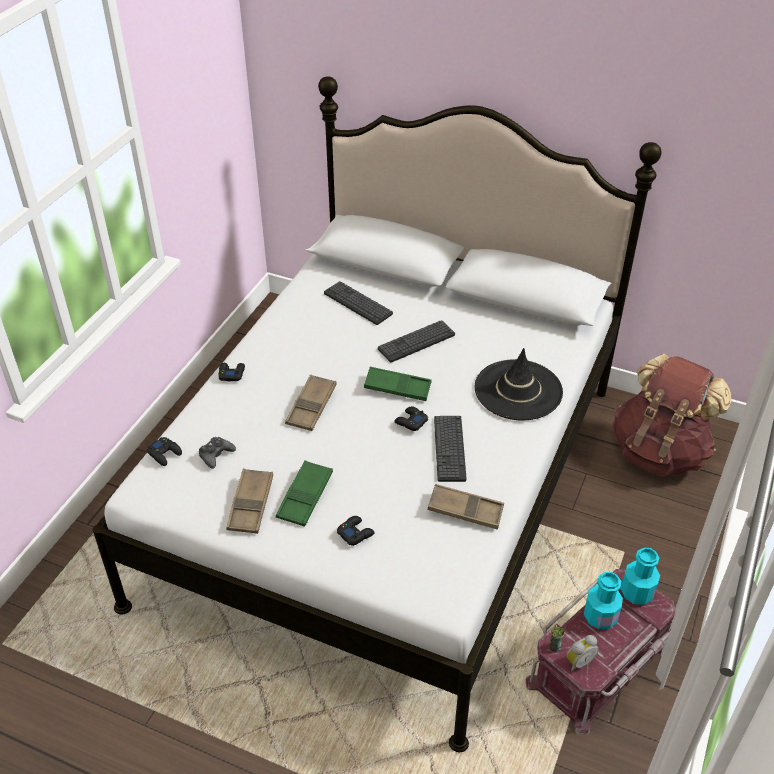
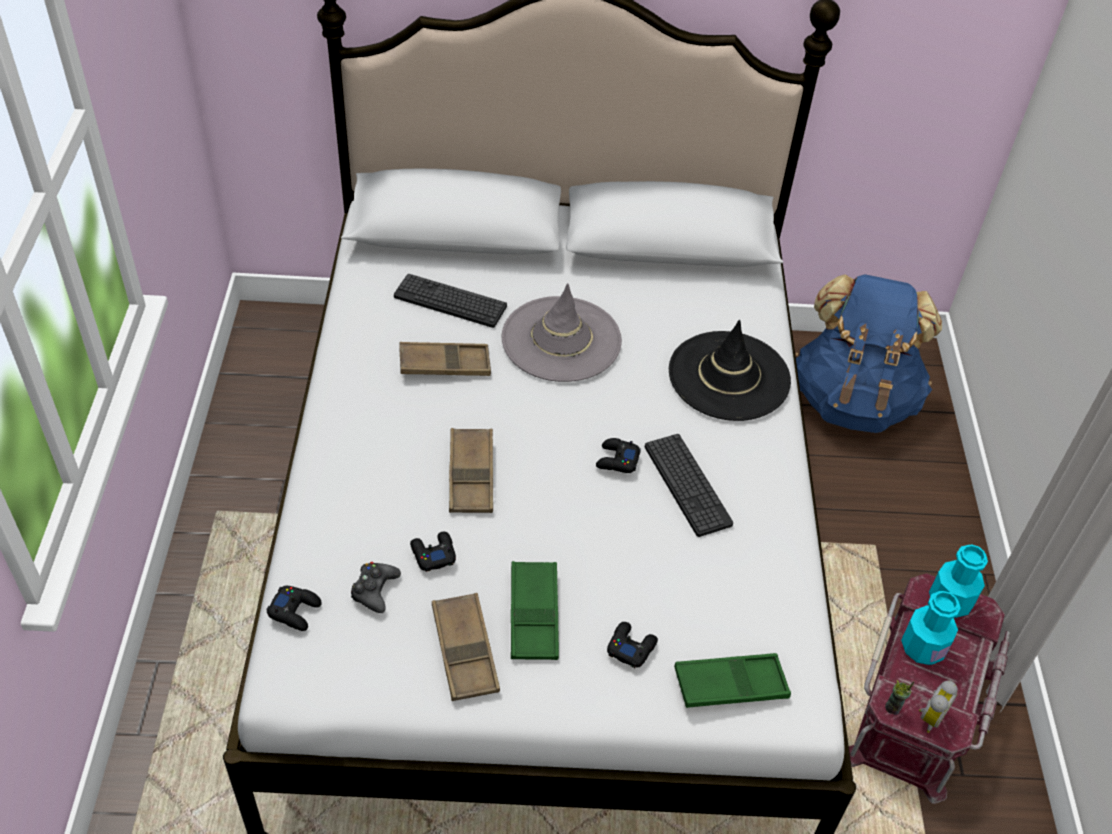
camera: 25 degrees left, 5 degrees up
(231, 374) = (326, 456): black game controller -> black game controller (433, 554)
(397, 388) = (573, 415): green tray -> green tray (730, 685)
(416, 342) = (561, 340): keyboard -> grey hat
(465, 510) = (754, 568): brown tray -> brown tray (444, 364)
(659, 451) = (853, 399): brown backpack -> blue backpack

